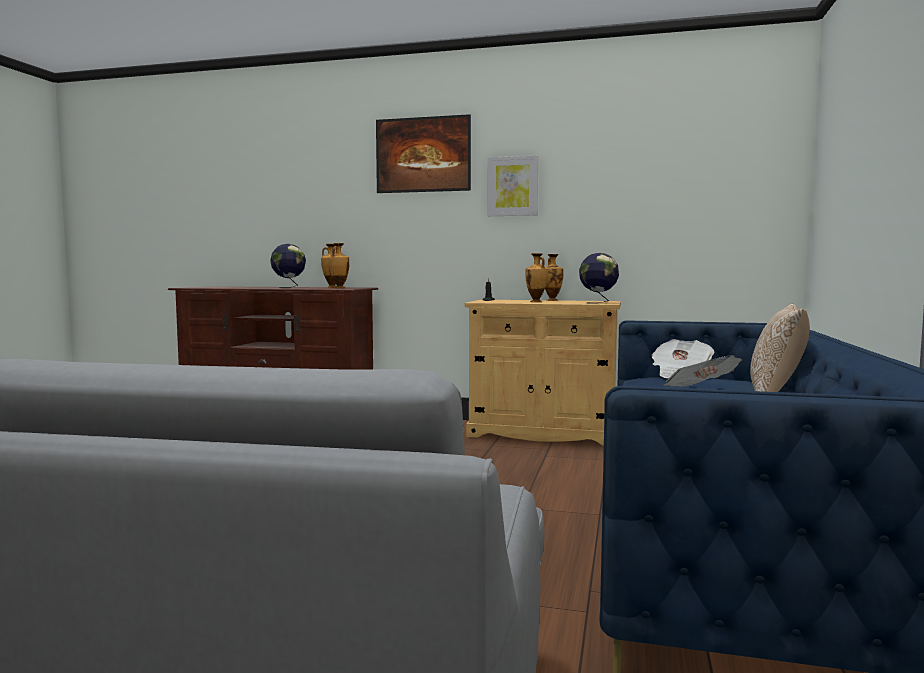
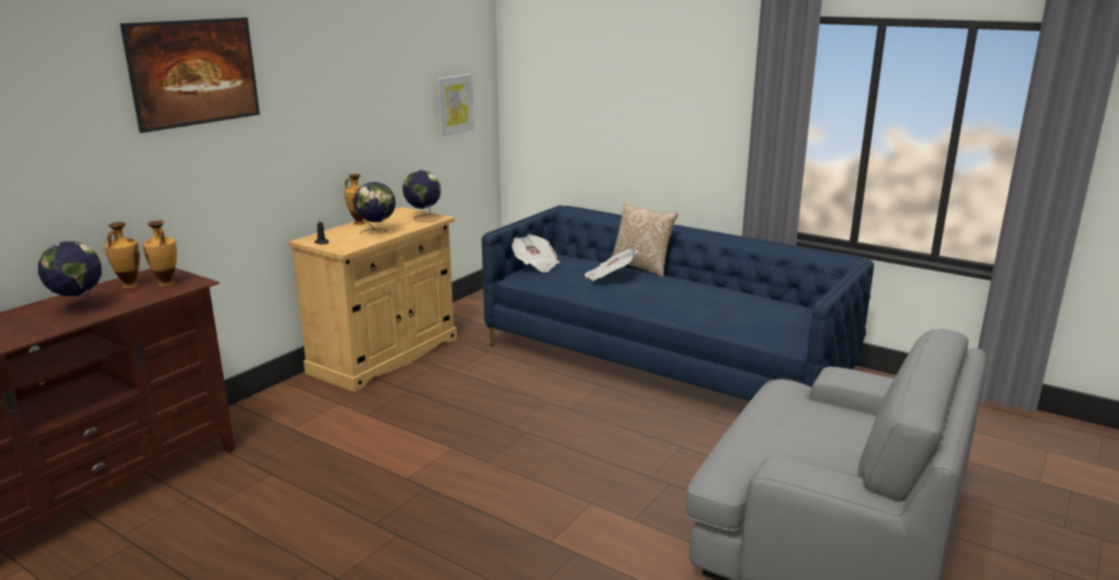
camera: 70 degrees left, 15 degrees up
(512, 186) = (300, 104): picture -> picture (454, 104)
(536, 302) = (377, 232): vase -> globe

